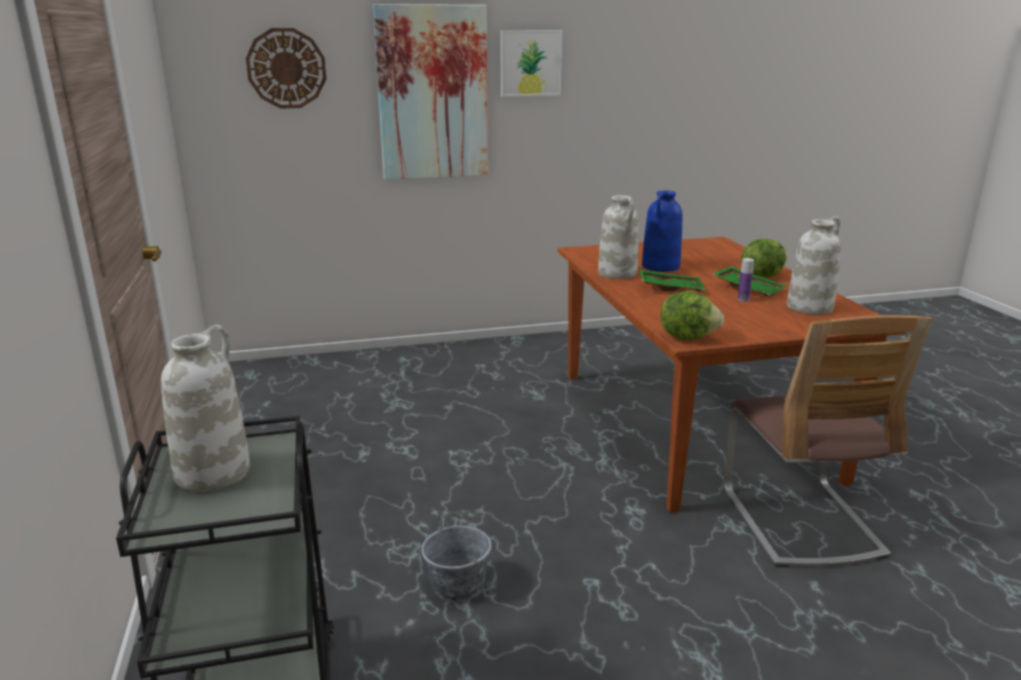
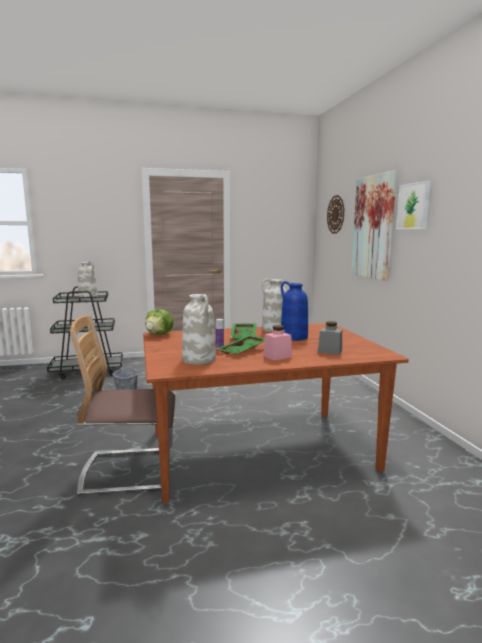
camera: 90 degrees right, 10 degrees down
(721, 257) = (330, 351): none -> grey jar
(761, 276) = (277, 356): lettuce -> pink jar

